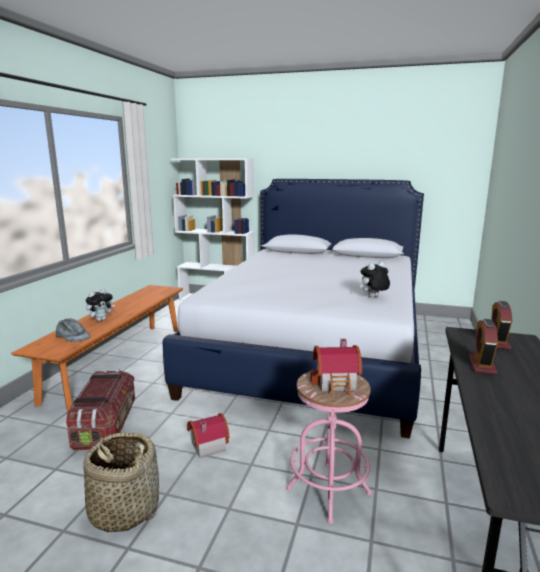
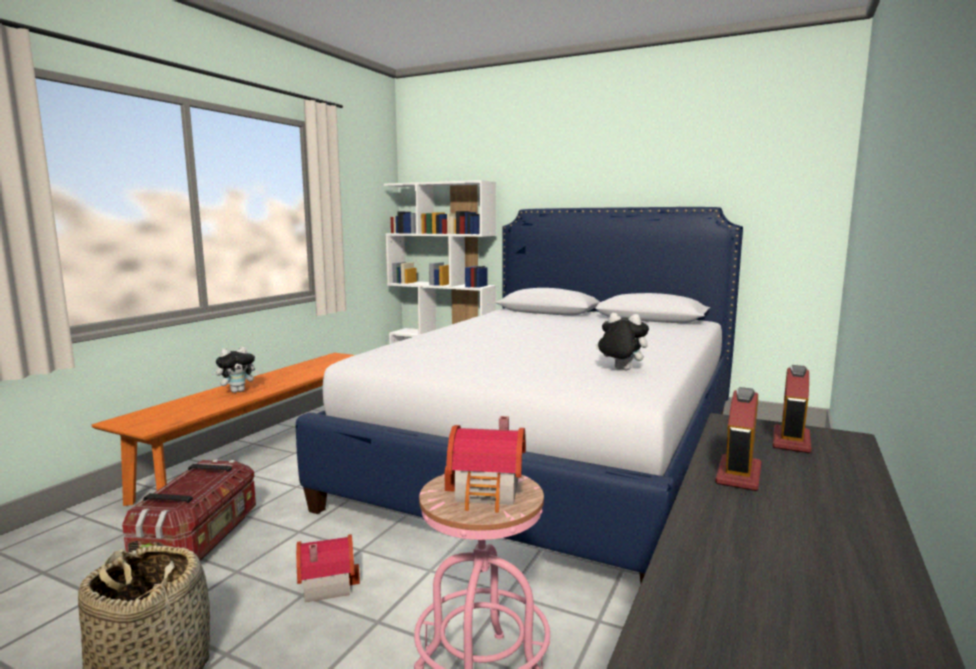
camera: 10 degrees right, 5 degrees down
(73, 336) = (185, 408): grey cap -> none
(373, 297) = (620, 370): plush toy -> plush toy turned 45 degrees clockwise

